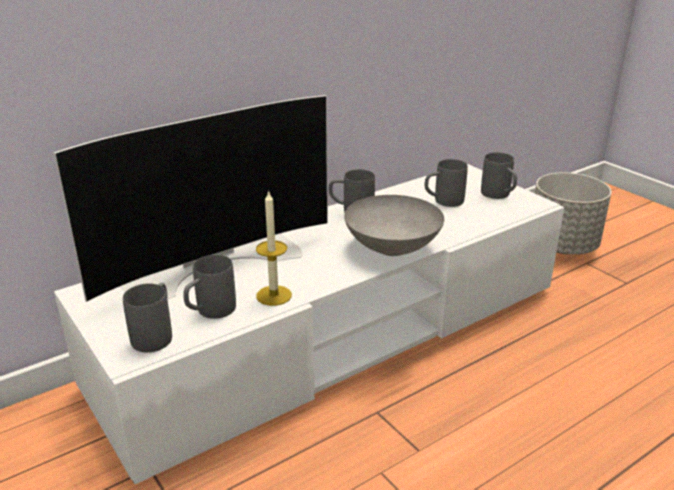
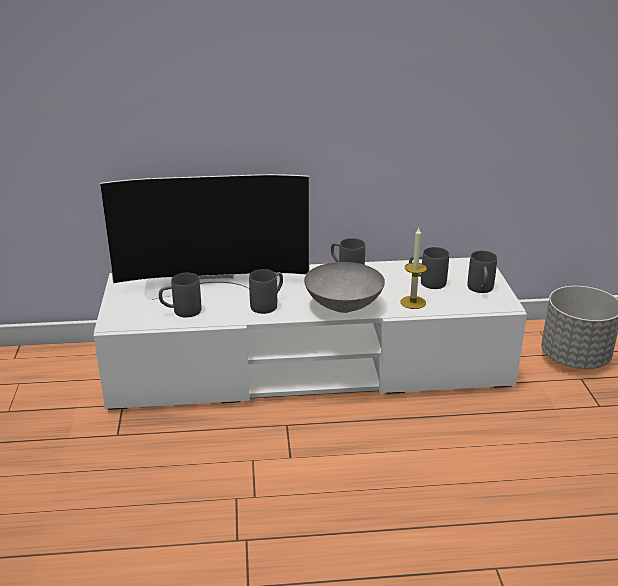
camera: 30 degrees right, 0 degrees up
(156, 334) = (139, 315): grey mug -> grey mug (268, 304)
(274, 295) = (229, 313): candle -> candle (413, 302)

